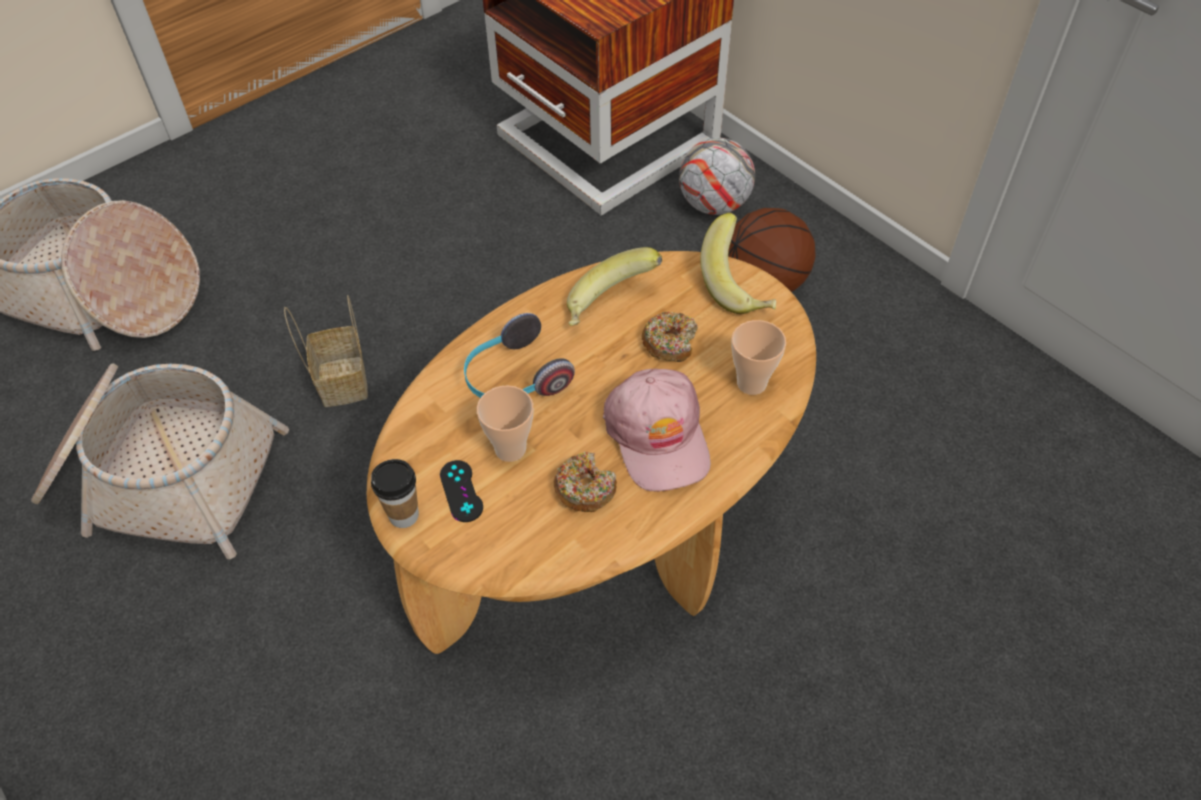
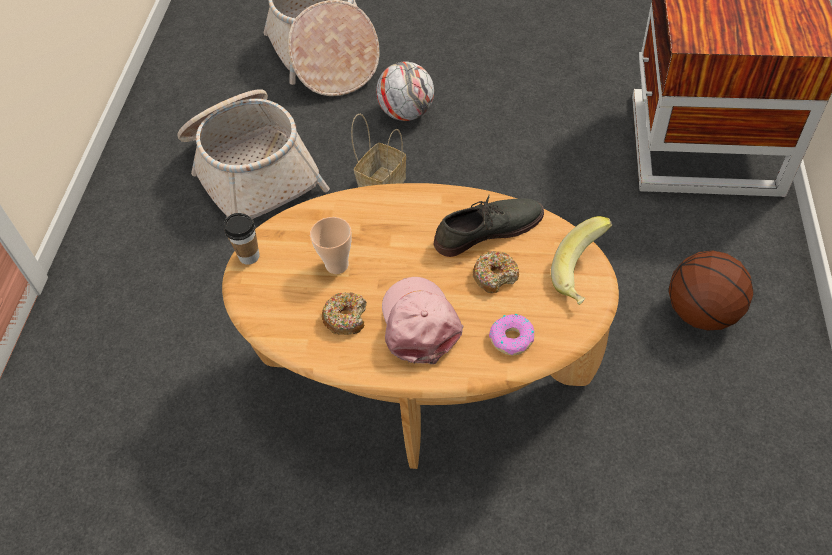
camera: 50 degrees right, 0 degrees up
(461, 491) = (288, 267): black game controller -> none
(514, 378) = (386, 229): headphones -> none
(611, 307) = (488, 229): banana -> grey shoe
(658, 436) = (419, 323): pink cap -> pink cap turned 135 degrees clockwise
(713, 204) = (728, 235): football -> football (406, 113)
(751, 383) = (512, 338): cup -> donut

